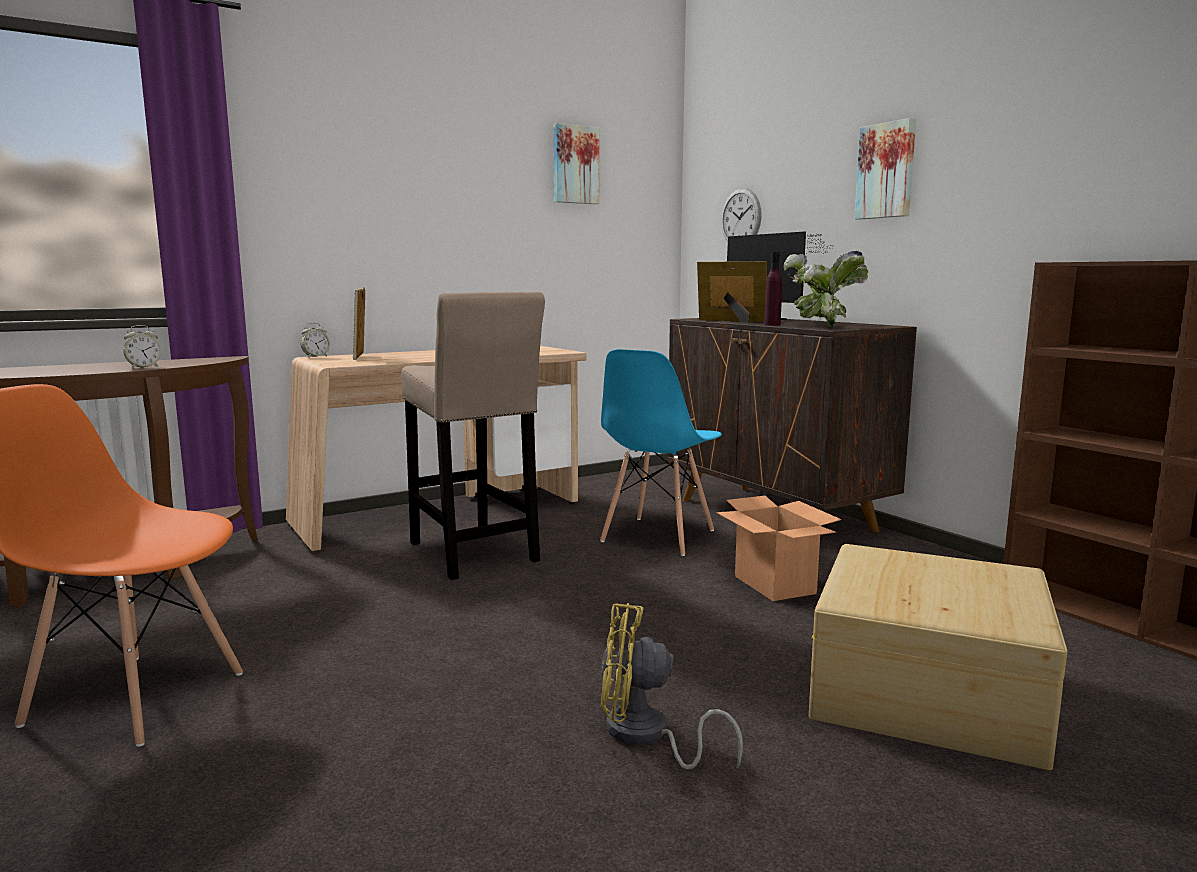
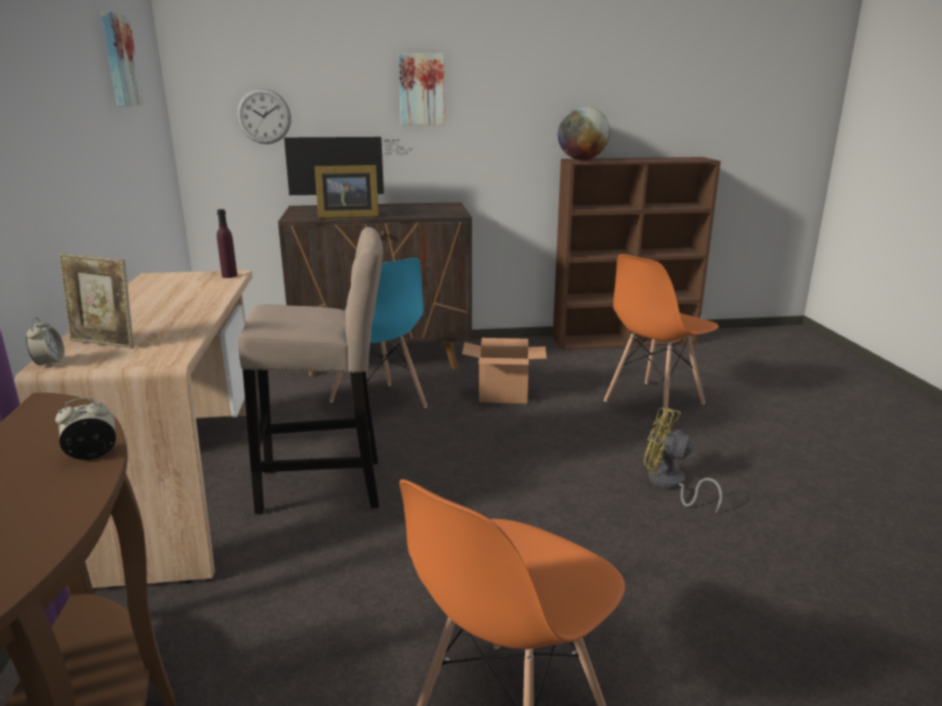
camera: 65 degrees left, 10 degrees up
(144, 367) = (93, 455): alarm clock -> alarm clock turned 105 degrees counterclockwise
(646, 736) = (670, 485): yellow fan -> yellow fan turned 90 degrees clockwise
(732, 321) = (346, 216): picture frame -> picture frame turned 150 degrees counterclockwise
(772, 325) = (401, 216): purple bottle -> purple bottle (229, 276)
(820, 326) = (434, 212): potted plant -> none
(928, 689) = (653, 402): beige storage box -> orange chair
(1088, 261) = (582, 159): none -> globe

